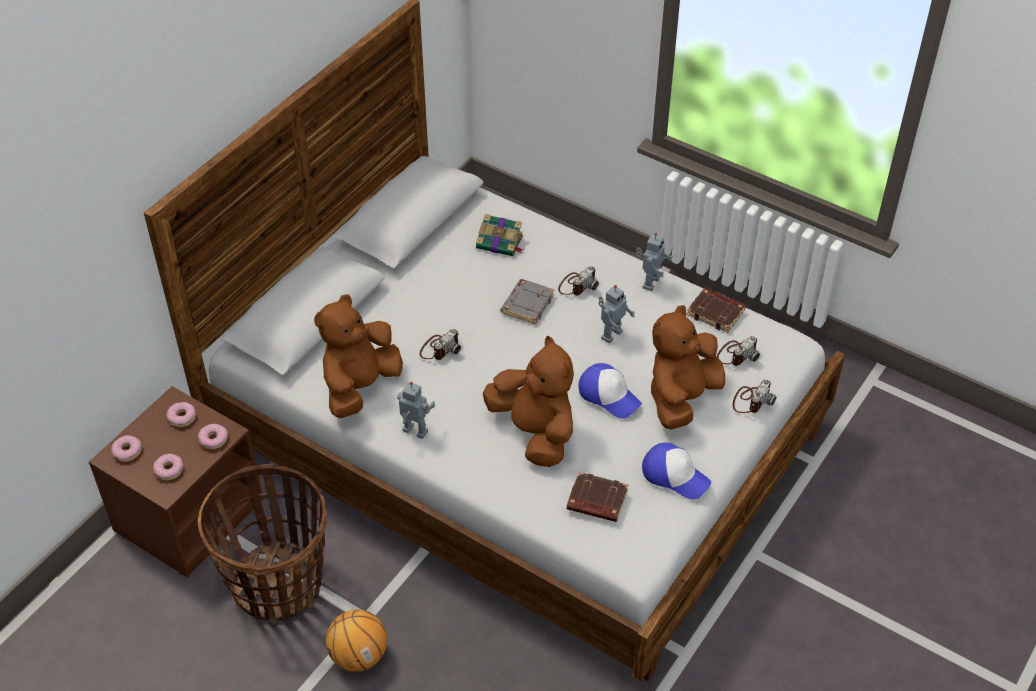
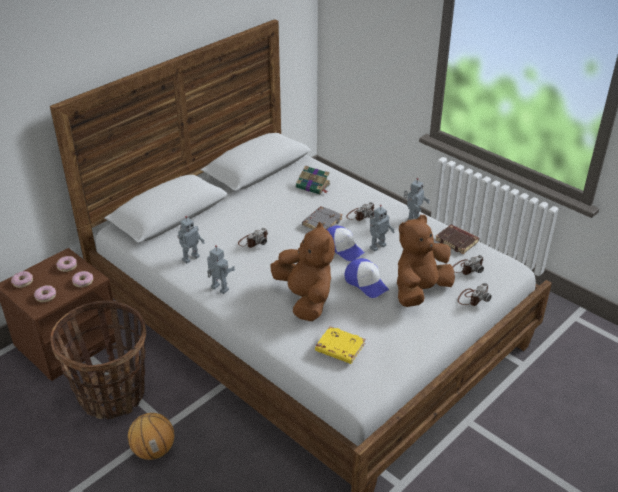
camera: 10 degrees right, 10 degrees down
(360, 387) = (190, 258): brown plush toy -> toy robot
(596, 501) = (339, 348): brown book -> yellow book
(675, 475) = (404, 339): cap -> cap (342, 248)

